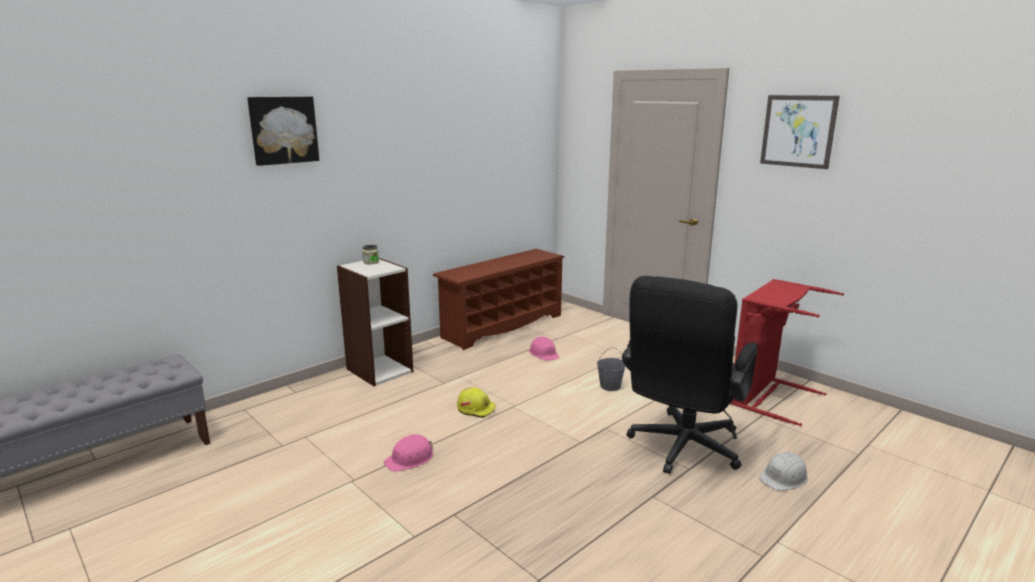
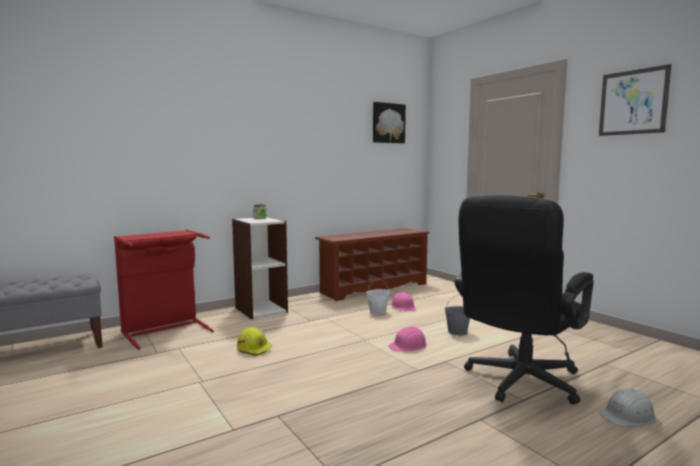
camera: 10 degrees right, 10 degrees down
(283, 130) = (196, 106): picture -> picture (388, 123)
(410, 458) = (257, 370): pink hard hat -> pink hard hat (408, 346)
(476, 409) = (330, 339): yellow hard hat -> yellow hard hat (254, 348)
(516, 363) = (377, 311): none -> white bucket
(767, 397) = (613, 349): red laundry basket -> red laundry basket (164, 330)

